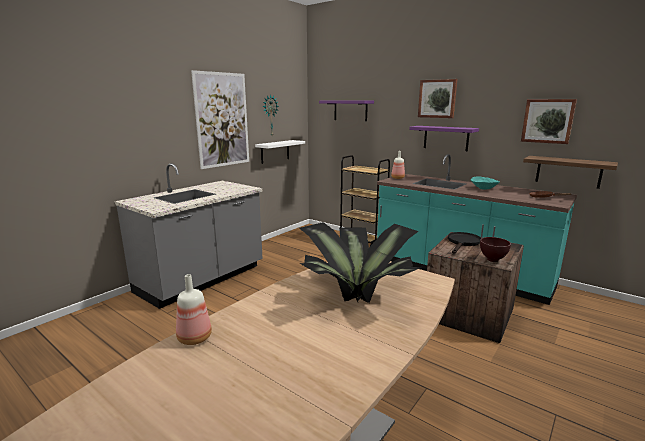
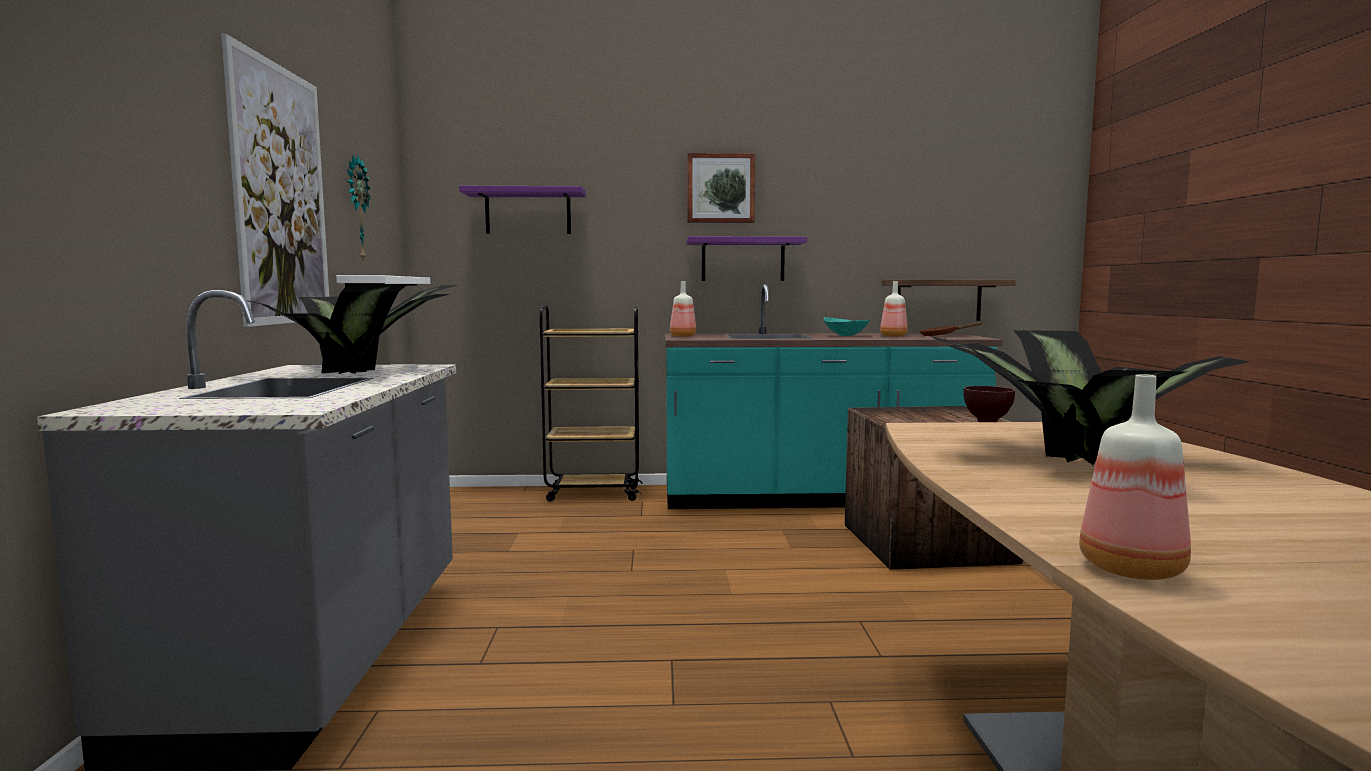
camera: 40 degrees left, 10 degrees down
(225, 189) = (362, 371): none -> potted plant
(463, 243) = (901, 414): black frying pan -> none
(509, 193) = (893, 336): none -> bottle
(548, 121) = (902, 224): picture -> none

